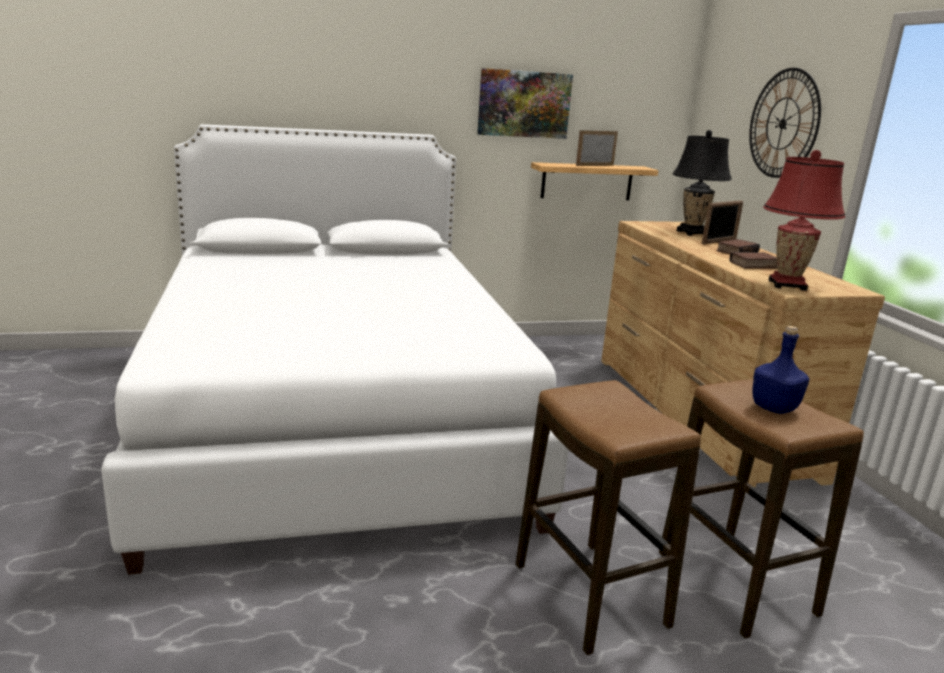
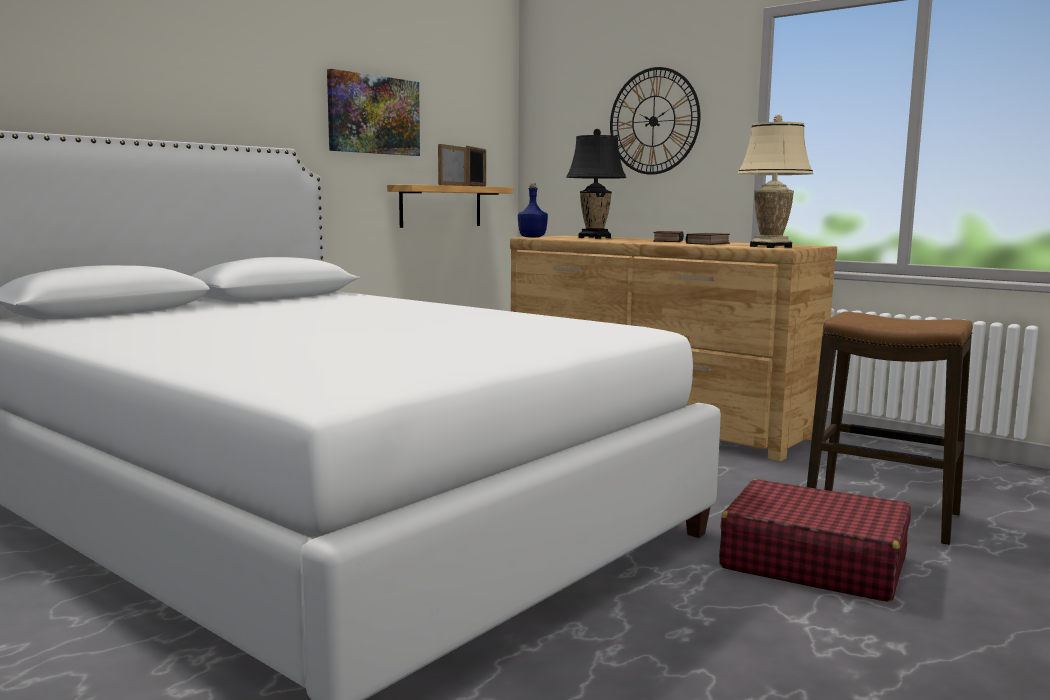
camera: 35 degrees left, 10 degrees down
(589, 595) = (813, 562): stool -> red suitcase
(719, 241) = (633, 239): picture frame -> picture frame (476, 186)
(774, 407) = (898, 321): blue bottle -> blue bottle (532, 237)
(786, 285) = (770, 247): red table lamp -> beige table lamp

